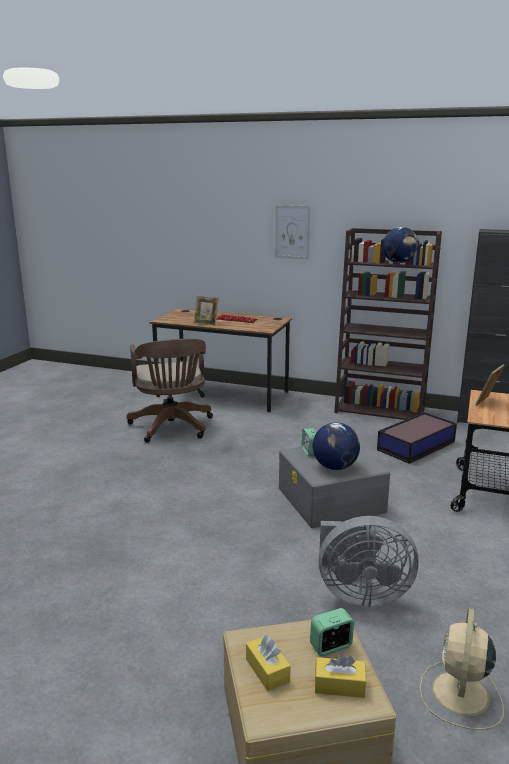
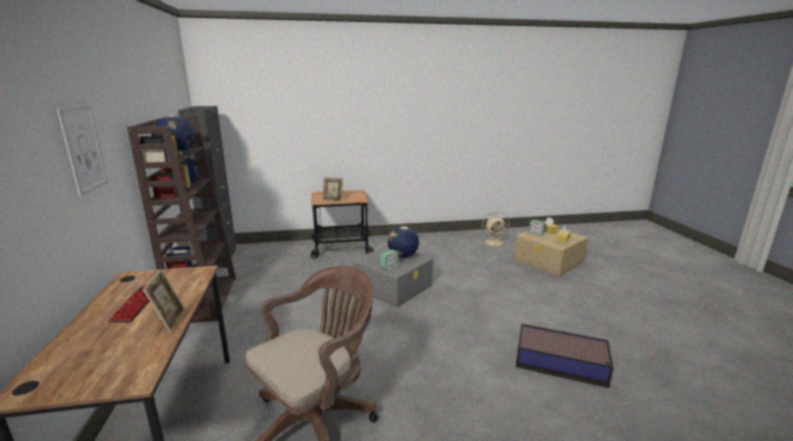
camera: 120 degrees left, 0 degrees up
(360, 594) = (469, 264): grey fan -> none
(415, 446) = (284, 275): storage box -> storage box (561, 363)

